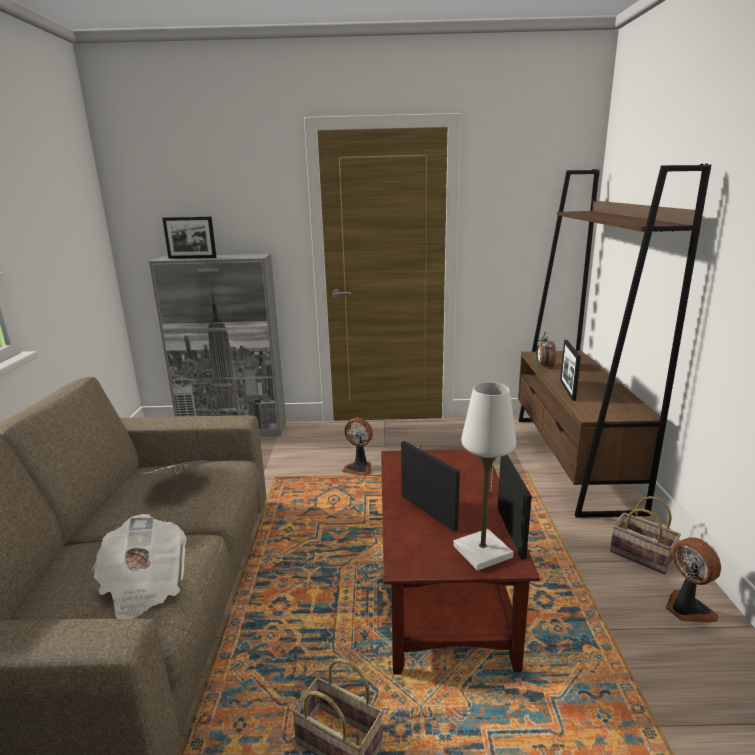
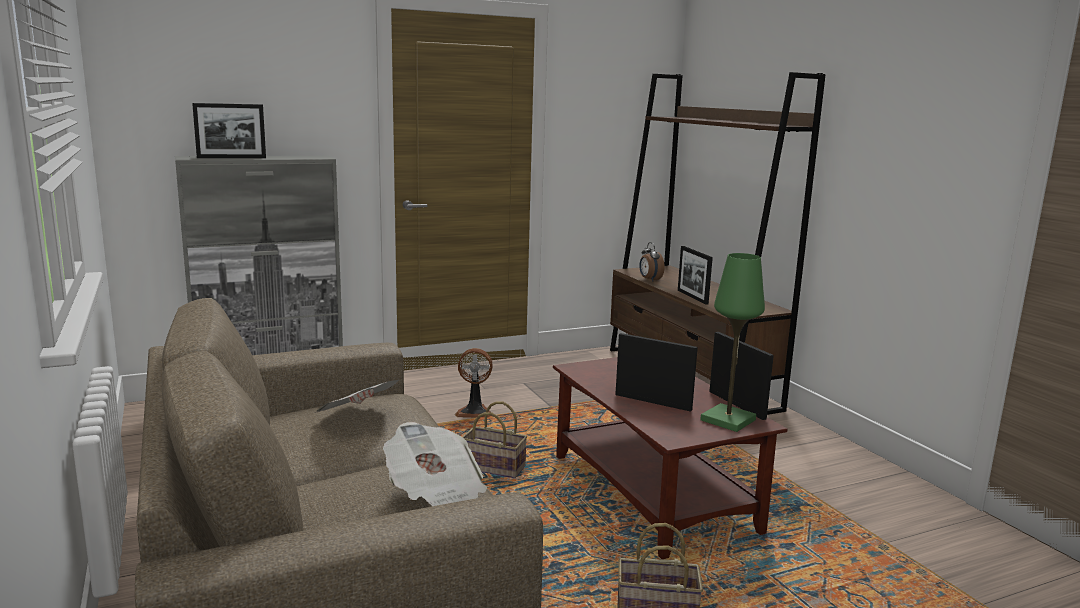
camera: 25 degrees left, 5 degrees down
(482, 551) = (728, 420): white table lamp -> green table lamp
(639, 556) = (798, 441): basket -> basket (492, 468)
(686, 609) = (857, 469): fan -> none

